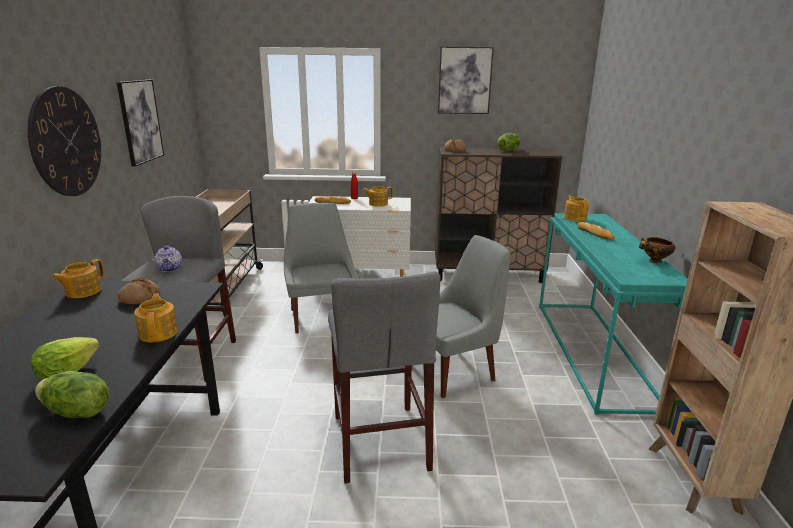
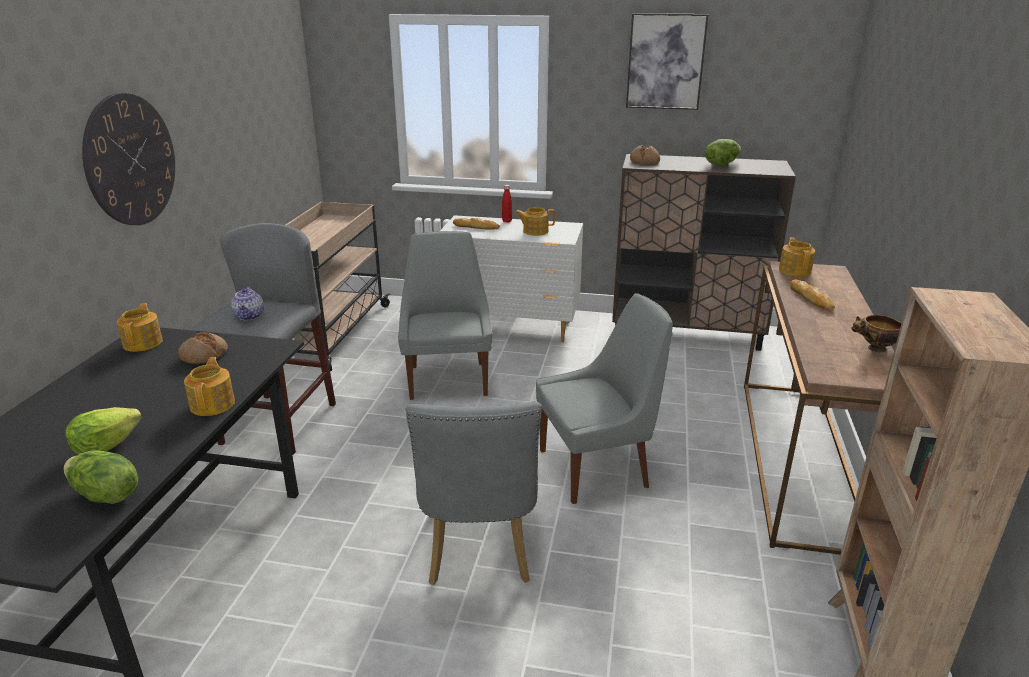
camera: 10 degrees right, 5 degrees up
(82, 292) = (143, 343): teapot -> teapot turned 135 degrees clockwise
(140, 121) = (229, 122): picture -> none
(380, 441) = (479, 552): grey stool -> grey chair
(595, 352) = (801, 460): turquoise console table -> brown console table

